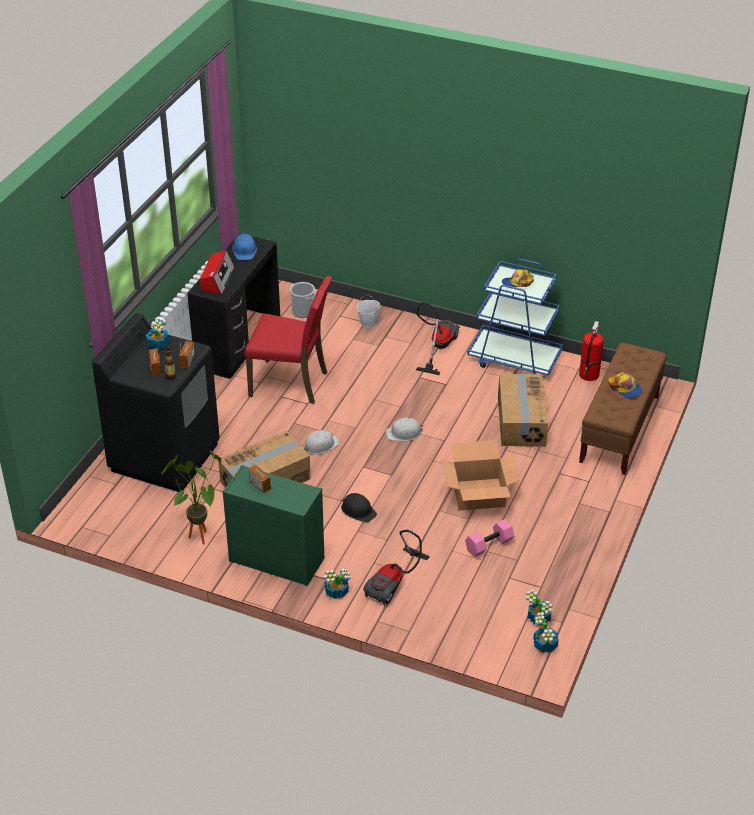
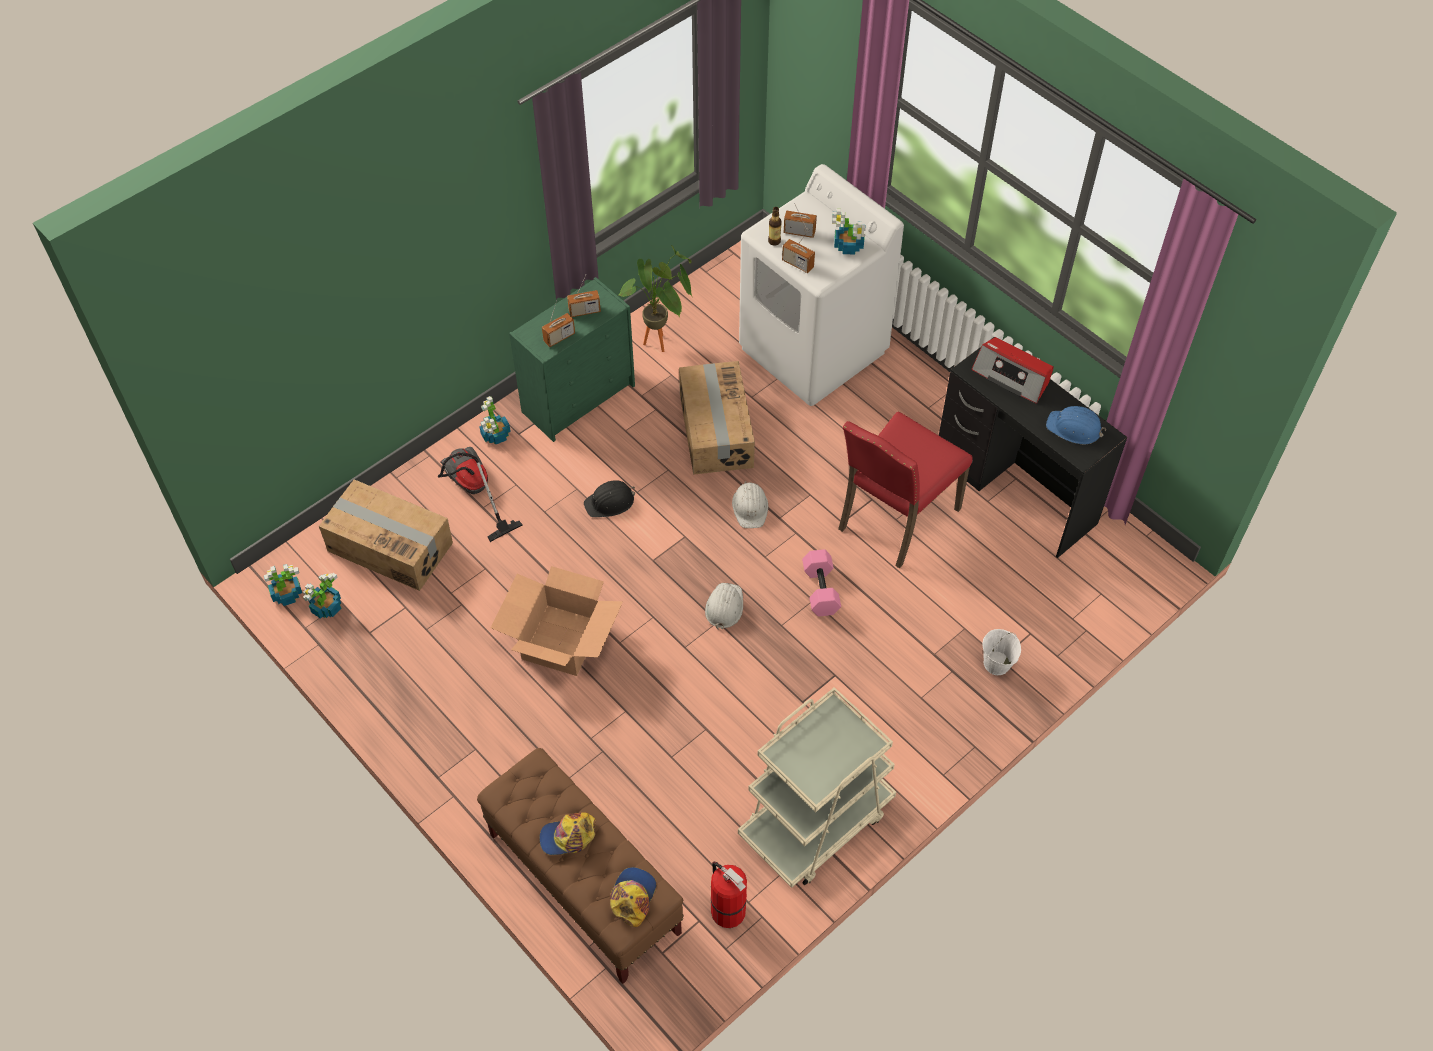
camera: 115 degrees right, 15 degrees up
(165, 456) = (813, 351): black washing machine -> white washing machine
(293, 489) = (559, 337): none -> radio
(303, 311) = (1060, 591): bucket -> none
(437, 347) = (894, 729): vacuum cleaner -> none
(489, 545) = (468, 610): pink dumbbell -> pink dumbbell (819, 589)
(514, 359) = (815, 822): blue cart -> beige cart
(517, 283) = (828, 747): cap -> cap (633, 897)
(520, 421) = (672, 759): cardboard box -> cardboard box (390, 546)

